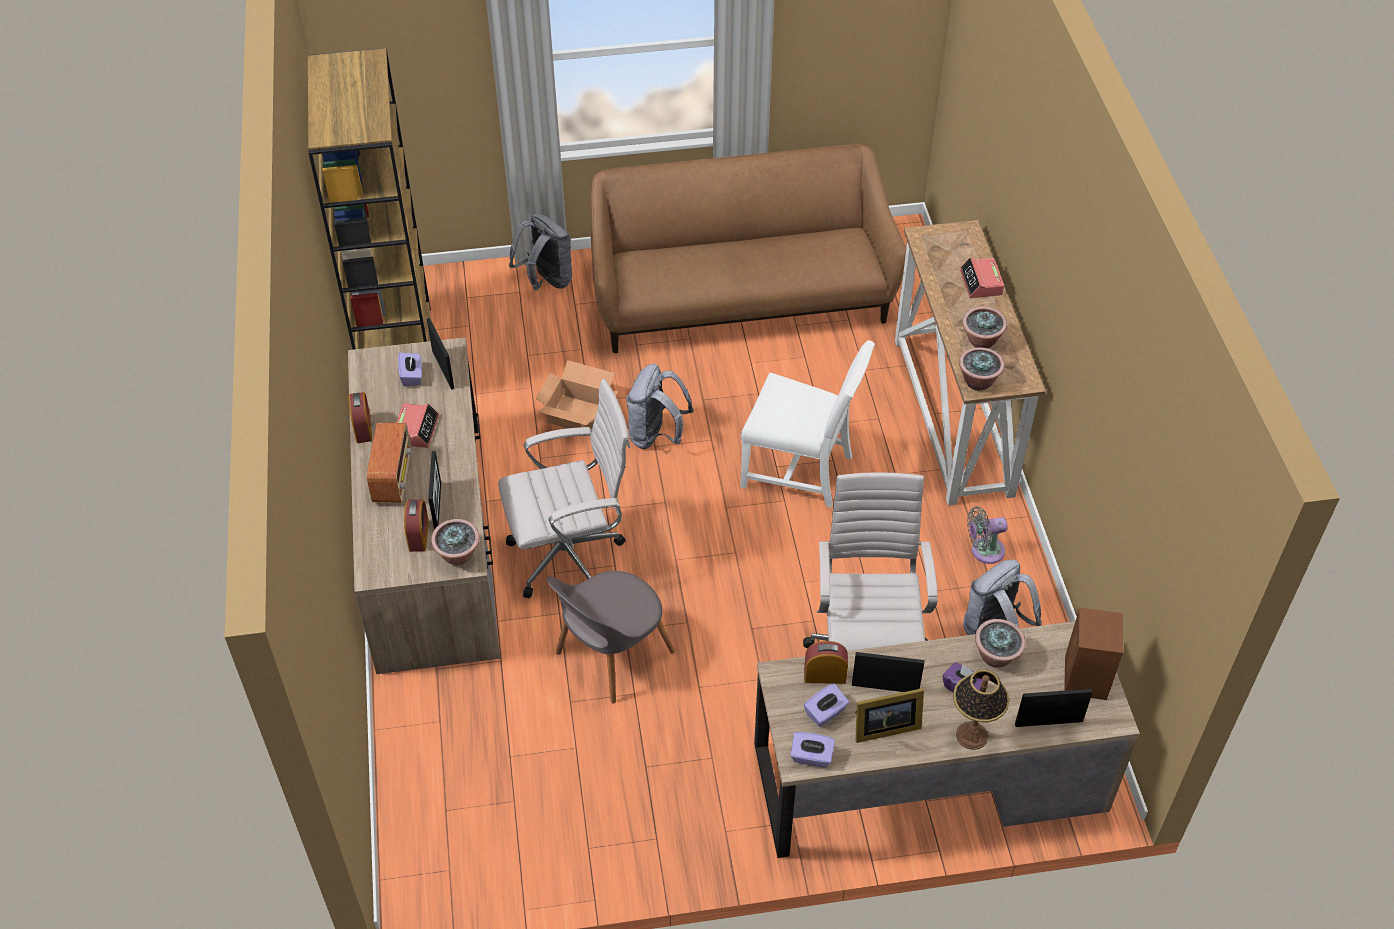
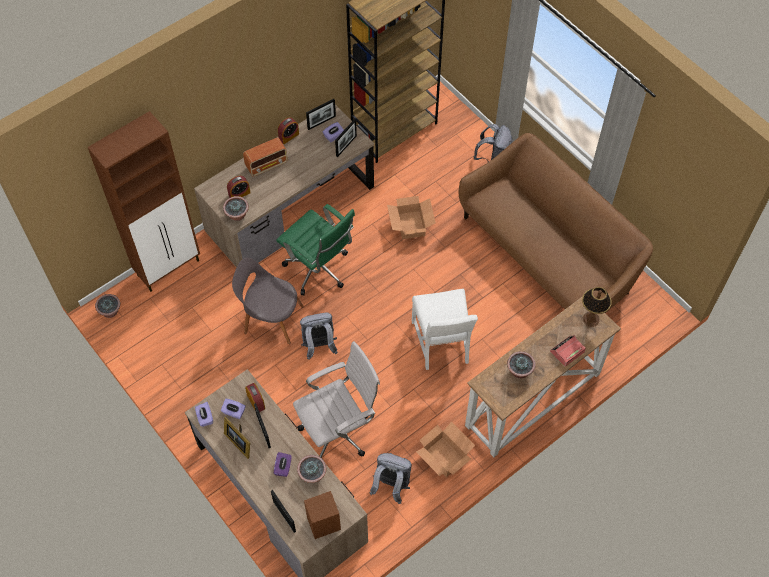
camera: 60 degrees right, 10 degrees up
(407, 756) = (169, 267): none -> brown cabinet
(416, 430) = (301, 157): alarm clock -> none
(437, 506) = (261, 191): picture frame -> picture frame (321, 122)
(571, 556) = (319, 270): white office chair -> green office chair
(656, 435) = (420, 266): grey backpack -> grey backpack (319, 346)
(972, 736) = (256, 484): table lamp -> table lamp (590, 319)
(978, 382) = (486, 382): potted plant -> potted plant (110, 311)
(984, 551) = (444, 457): grey fan -> cardboard box

